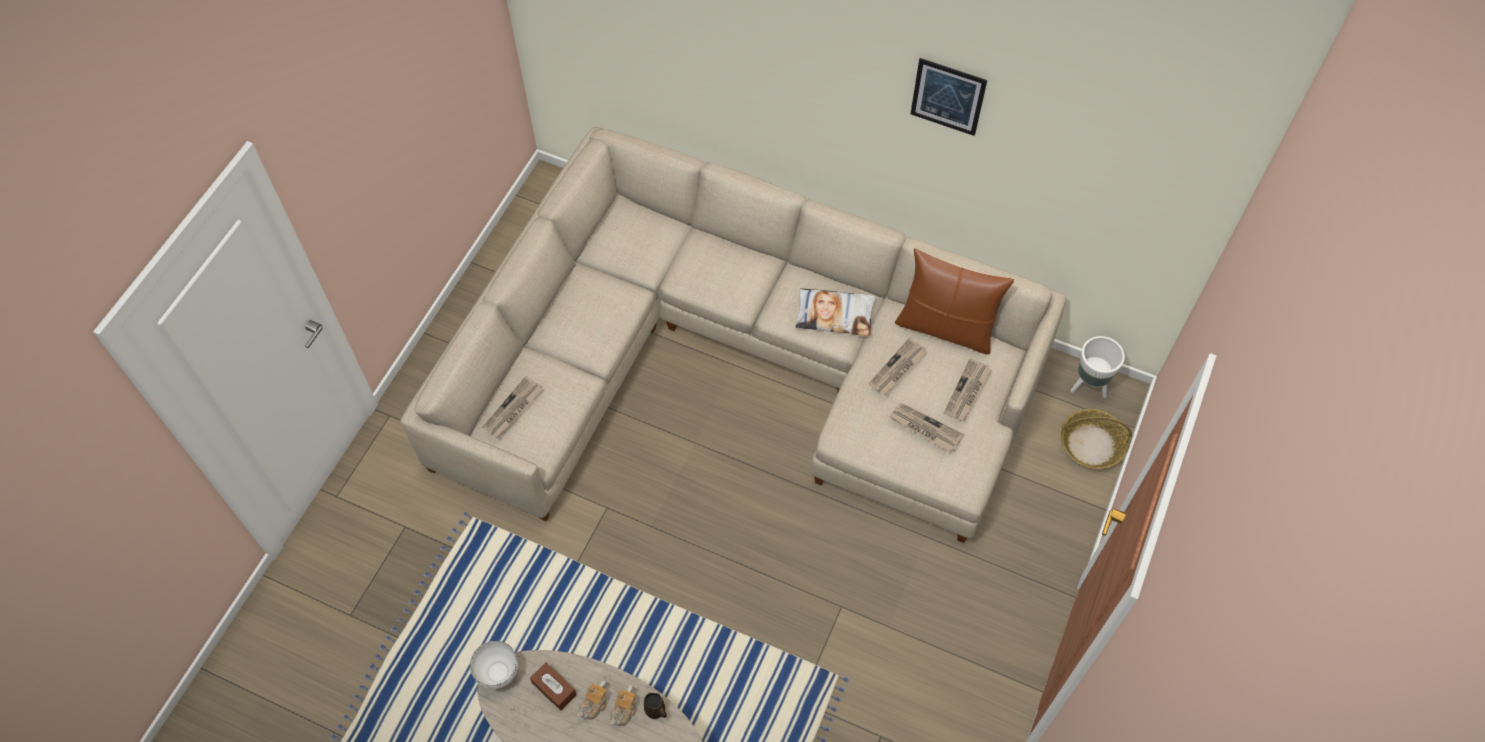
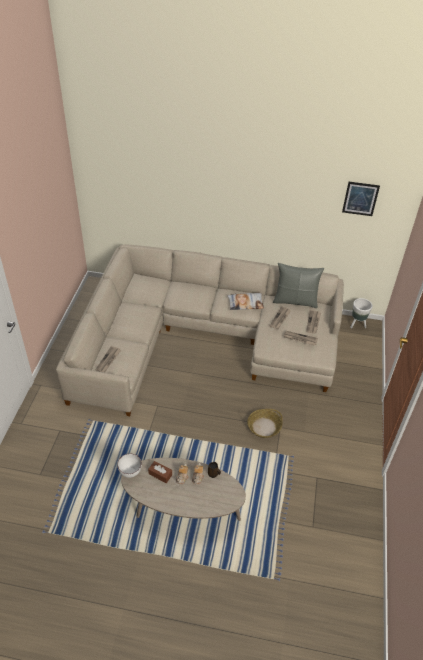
camera: 15 degrees left, 15 degrees down
(946, 327) = (295, 301): brown pillow -> grey pillow
(948, 96) = (284, 187): picture -> picture (360, 198)
(1091, 444) = (366, 346): basket -> basket (264, 427)

